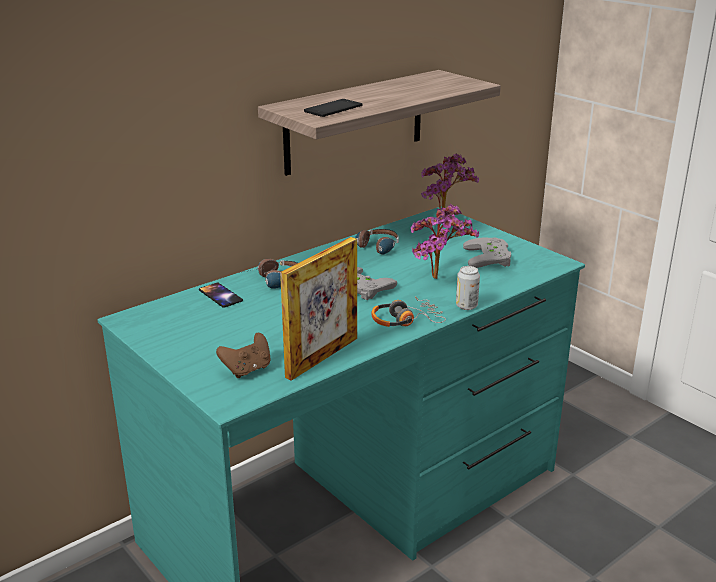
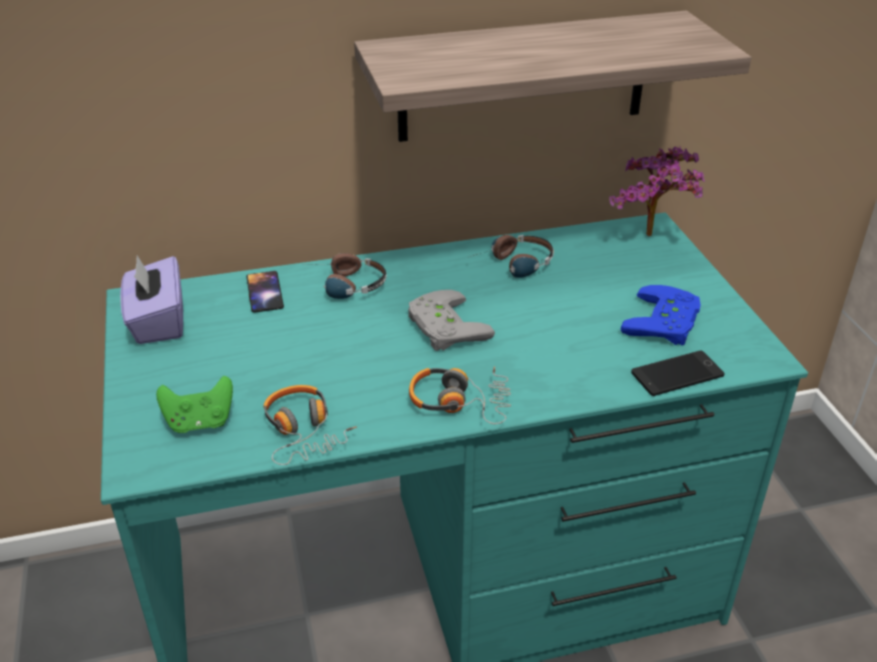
camera: 25 degrees right, 10 degrees up
(158, 327) = (157, 322): none -> purple tissue box
(247, 370) = (200, 422): brown game controller -> green game controller
(322, 357) = (304, 431): picture frame -> headphones
(333, 109) = (446, 63): phone -> phone (677, 374)
(439, 280) = (562, 342): potted plant -> none
(466, 306) = (564, 401): can -> none
(491, 258) = (667, 323): grey game controller -> blue game controller

